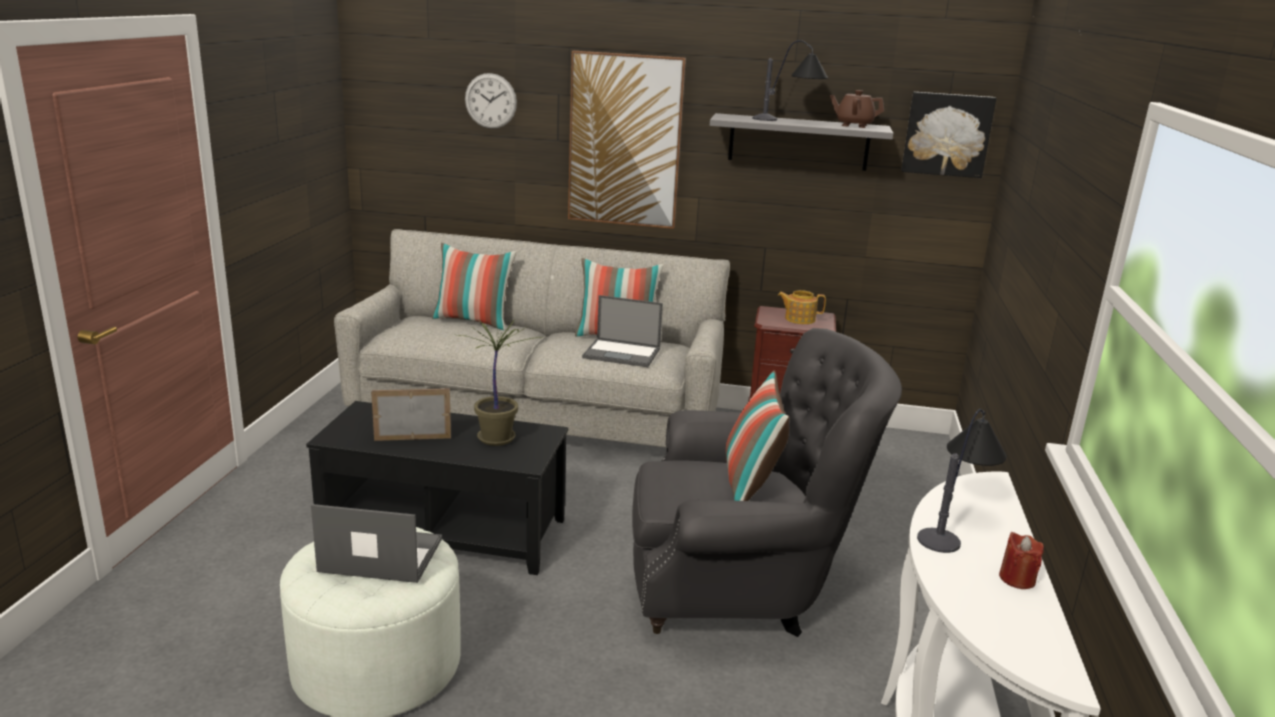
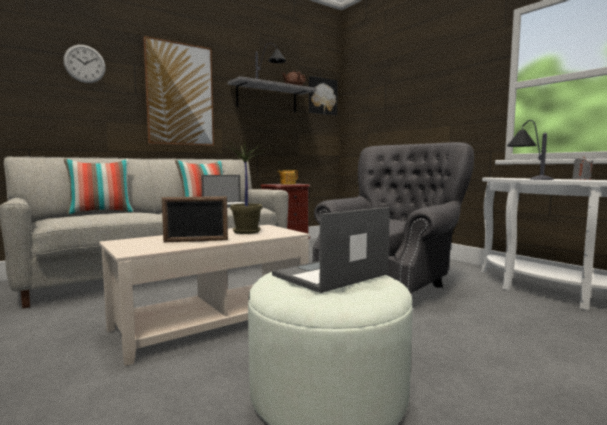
camera: 45 degrees left, 15 degrees down
(412, 438) = (196, 241): picture frame -> picture frame turned 135 degrees counterclockwise
(445, 530) = (212, 322): black coffee table -> beige coffee table
(751, 486) = (391, 219): pillow -> none
(1017, 579) = (581, 179): red candle -> grey candle

